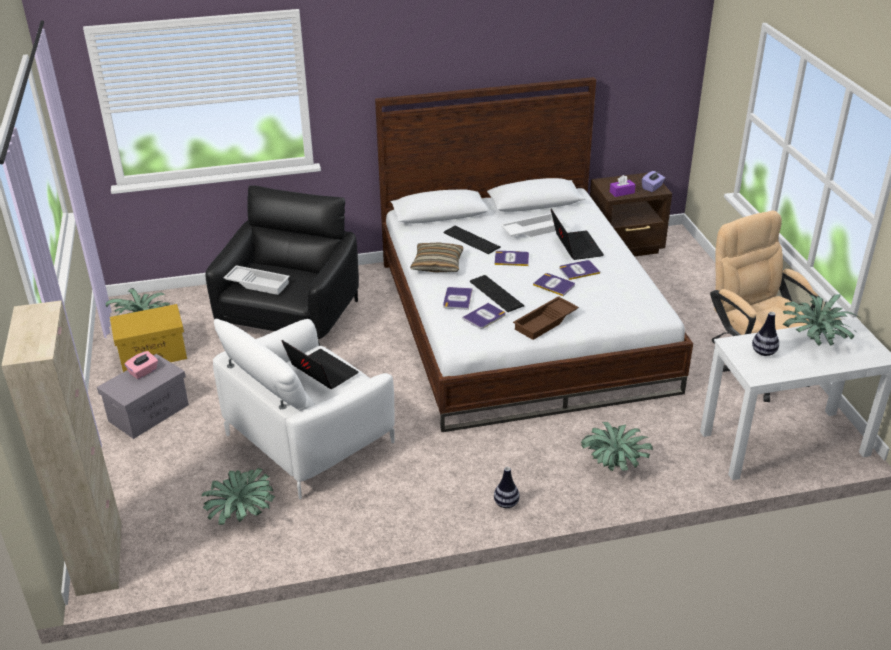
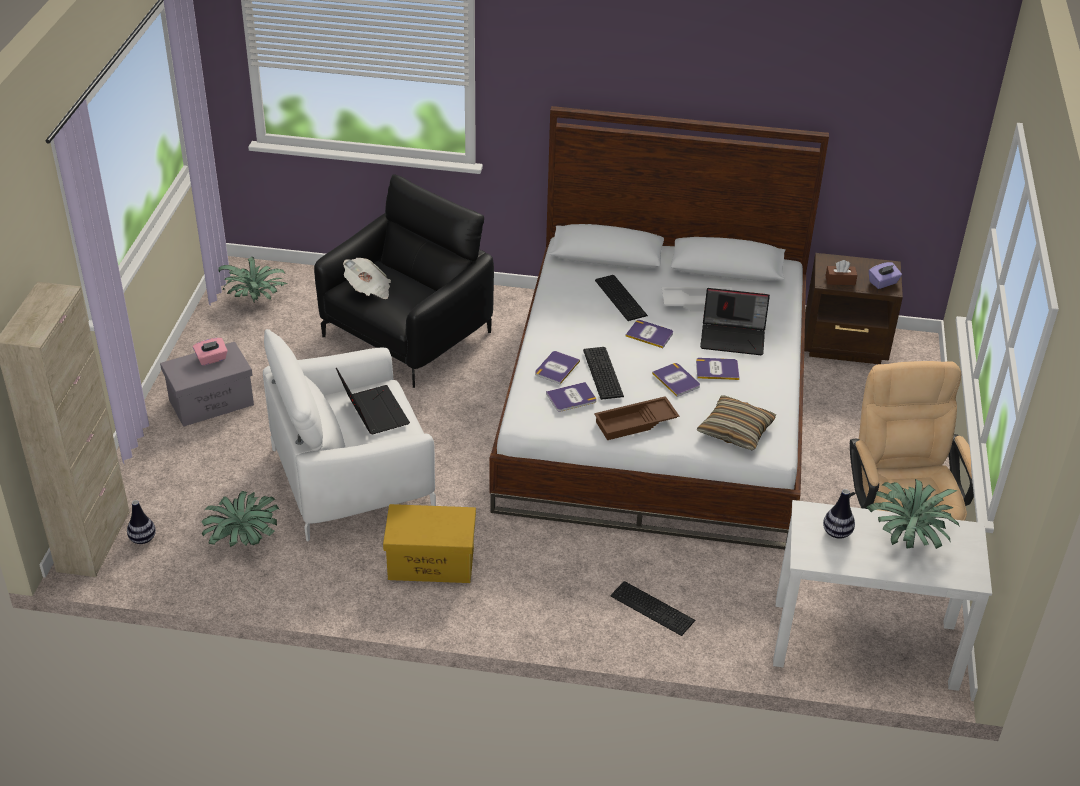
camera: 20 degrees right, 5 degrees up
(153, 354) = (248, 337): yellow storage box -> yellow storage box (432, 562)
(258, 283) = (368, 289): white tray -> newspaper
(437, 264) = (563, 319): pillow -> pillow (735, 430)
(506, 504) = (509, 612): vase -> vase (143, 539)
(574, 246) = (733, 337): laptop -> laptop turned 90 degrees clockwise
(614, 465) = (652, 607): potted plant -> keyboard
(622, 192) = (840, 280): purple tissue box -> brown tissue box

